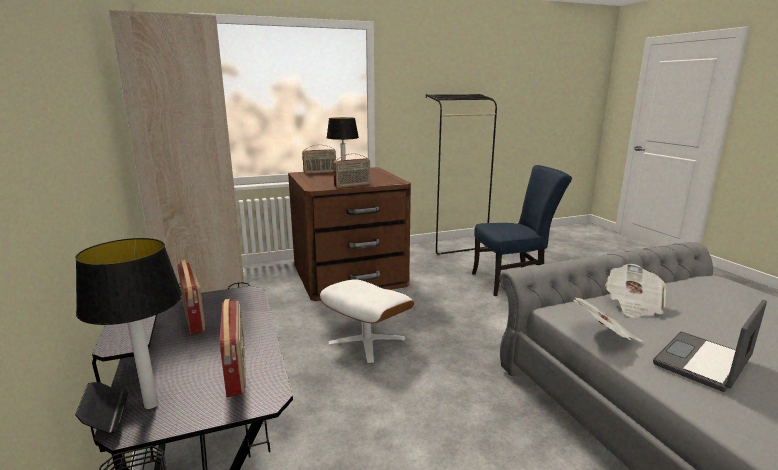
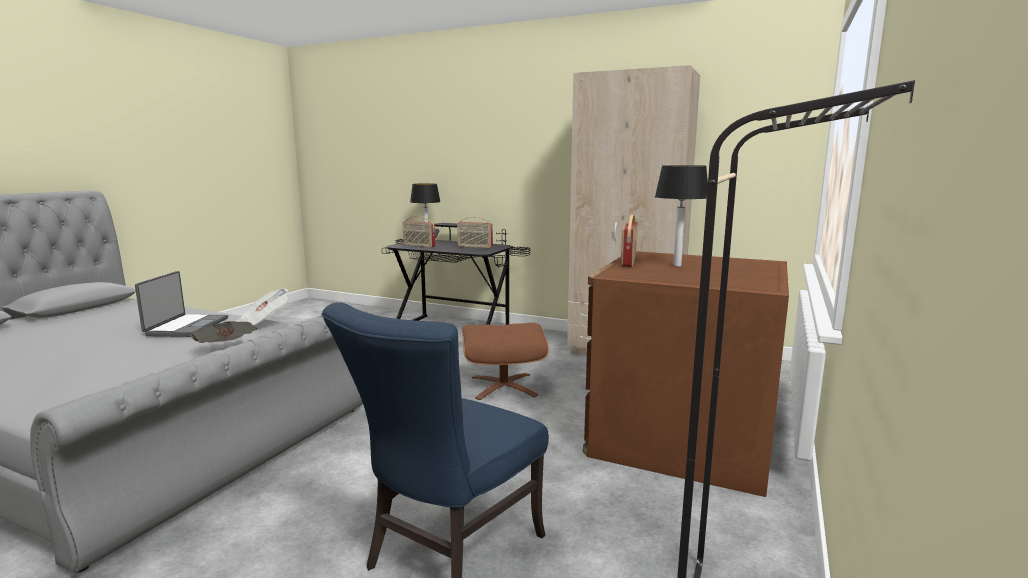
camera: 135 degrees right, 5 degrees down
(320, 172) = (762, 268): radio -> none
(366, 341) = (503, 386): white ottoman -> brown ottoman

